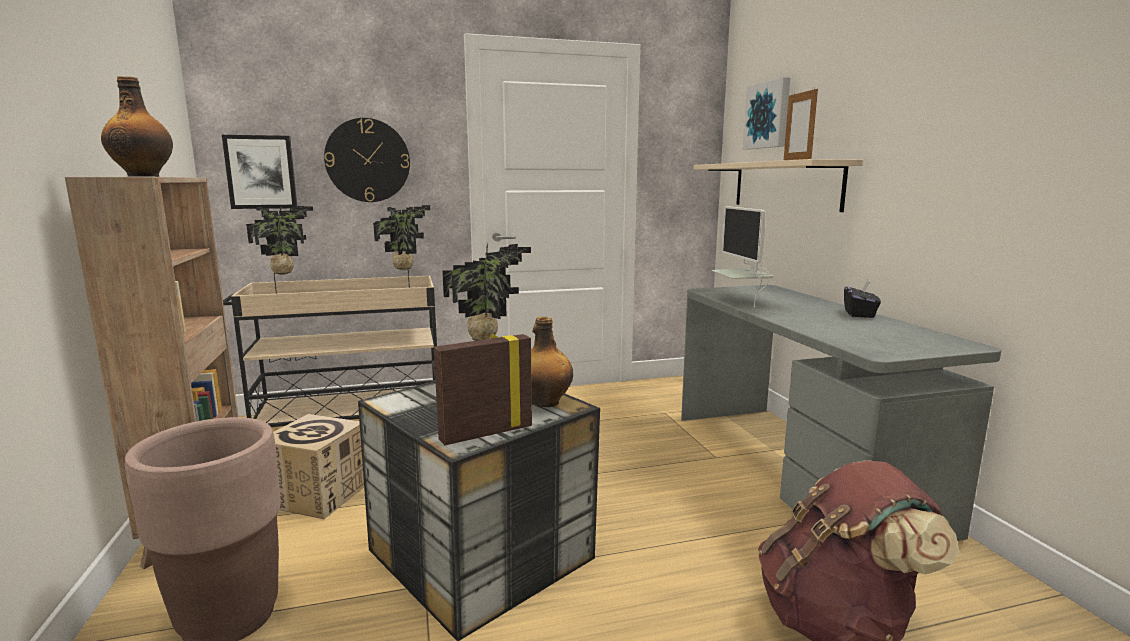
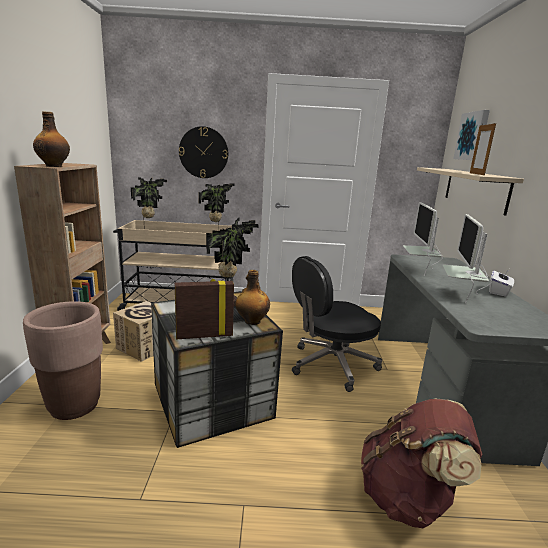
camera: 15 degrees right, 5 degrees up
(261, 172) = (144, 156): picture -> none
(636, 466) = (331, 365): none -> black office chair
(821, 323) = (461, 295): none -> monitor
(859, 314) = (499, 292): black tissue box -> white tissue box

